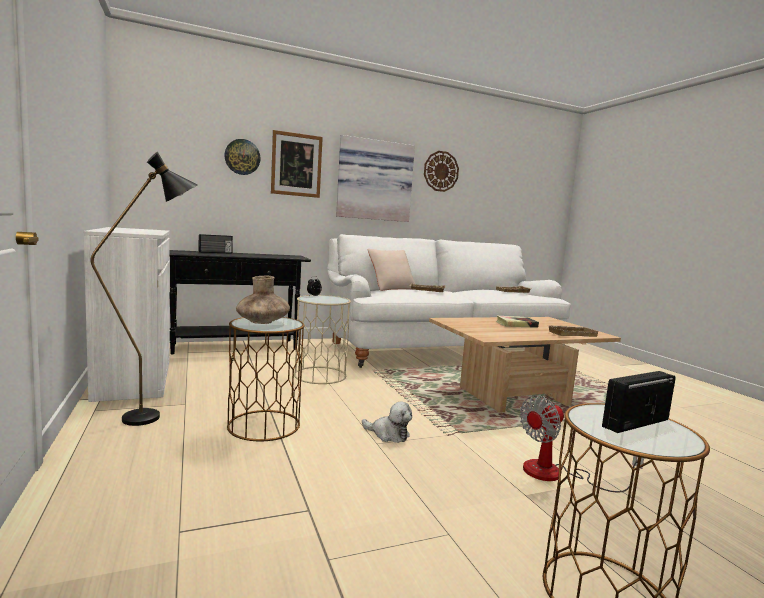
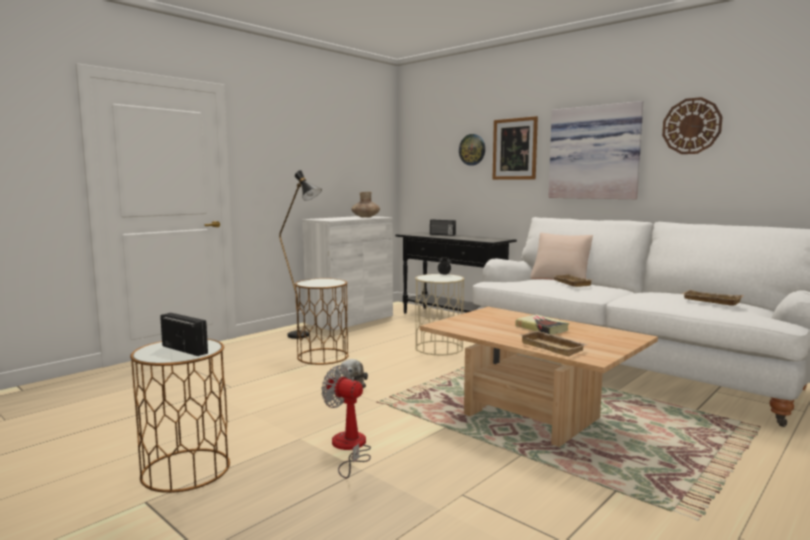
camera: 65 degrees right, 0 degrees up
(262, 322) = (320, 281): brown vase -> brown vase (365, 217)

